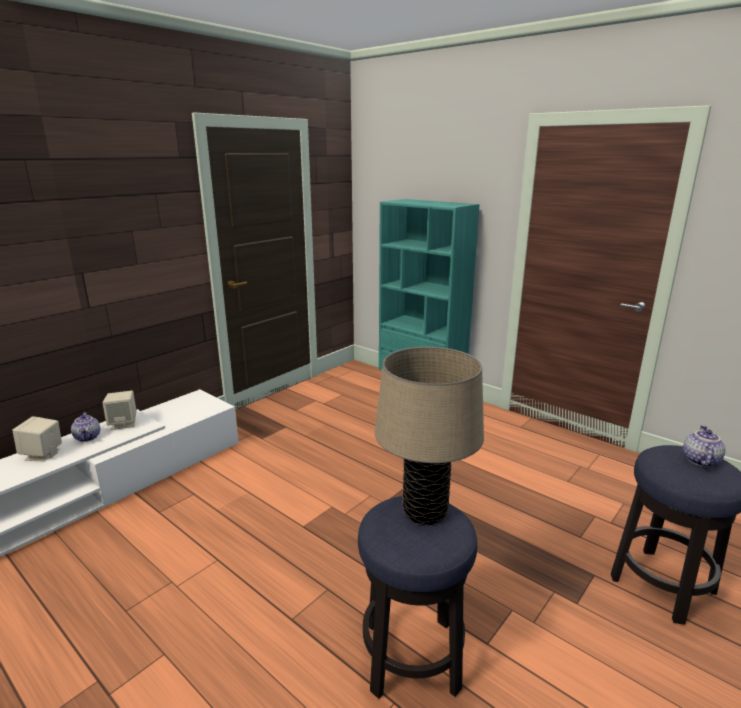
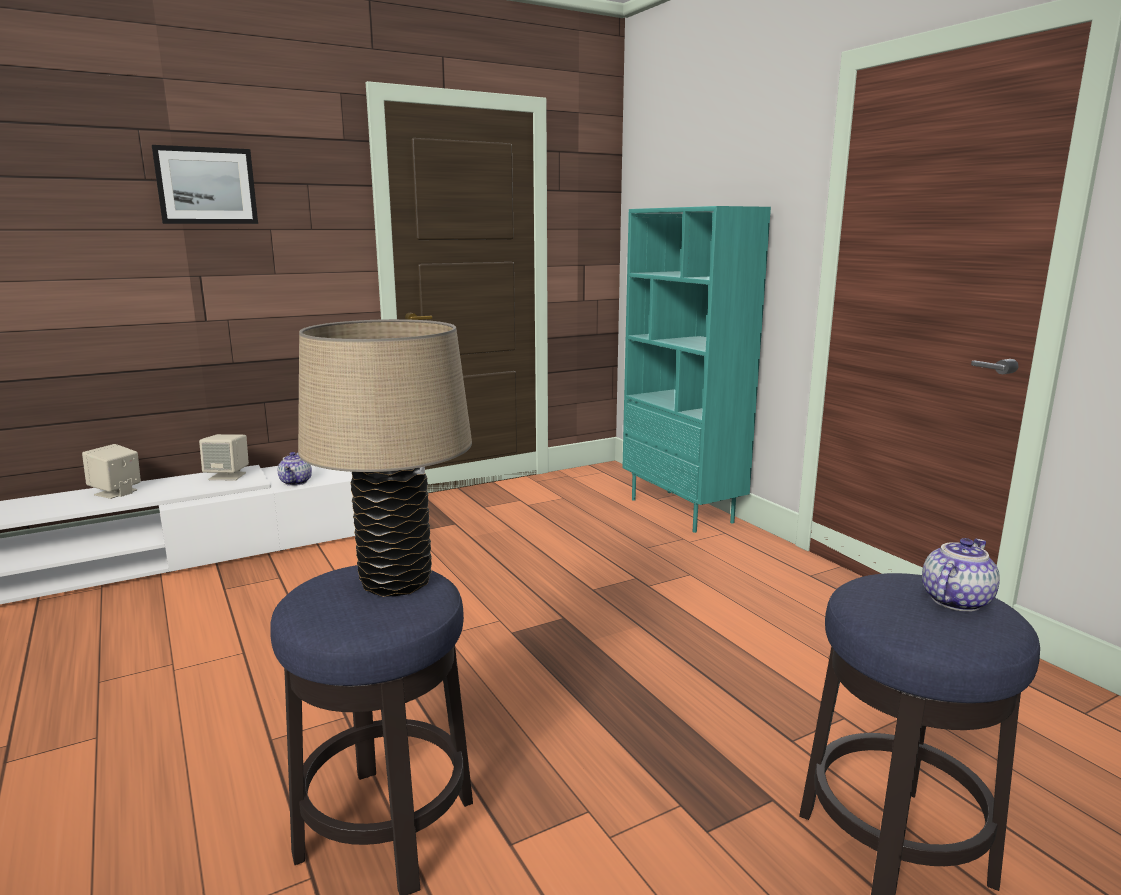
camera: 20 degrees right, 5 degrees down
(83, 202) = (206, 186): none -> picture
(88, 437) = (178, 483): teapot -> teapot (296, 482)

